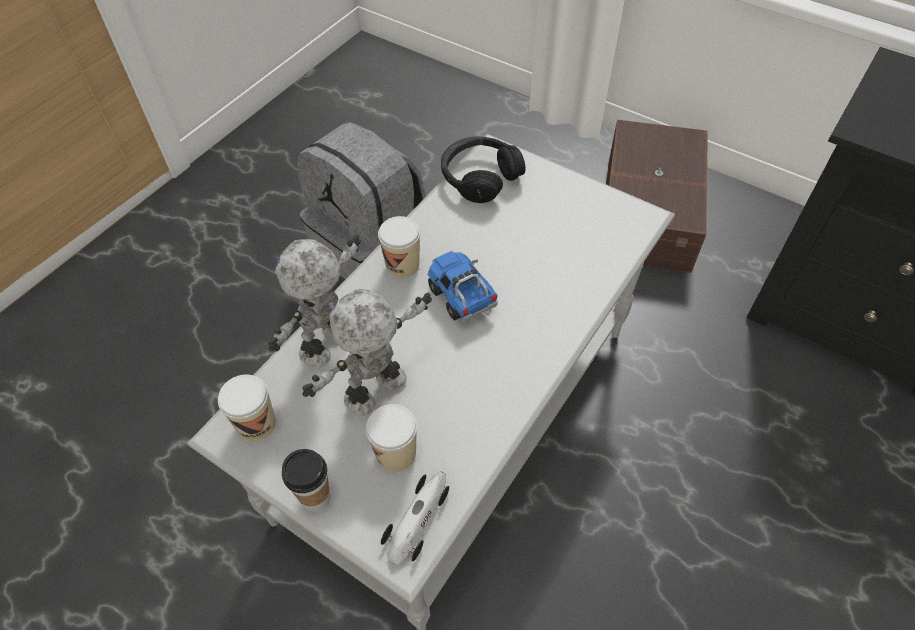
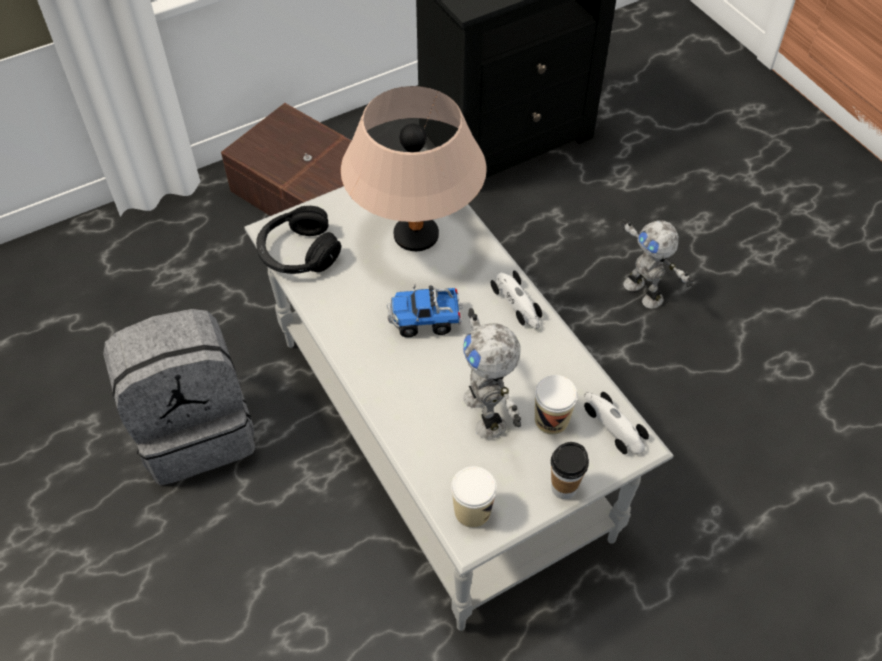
camera: 65 degrees left, 0 degrees up
(329, 342) = (416, 430): toy robot -> toy robot (644, 291)
(402, 265) = (364, 347): cup -> none
(529, 365) = (517, 303): none -> toy car
(558, 248) = (415, 236): none -> beige table lamp

